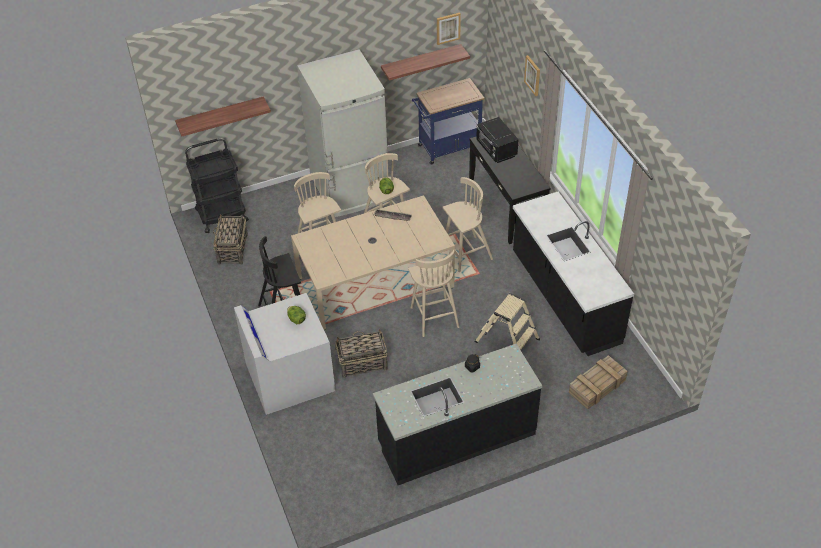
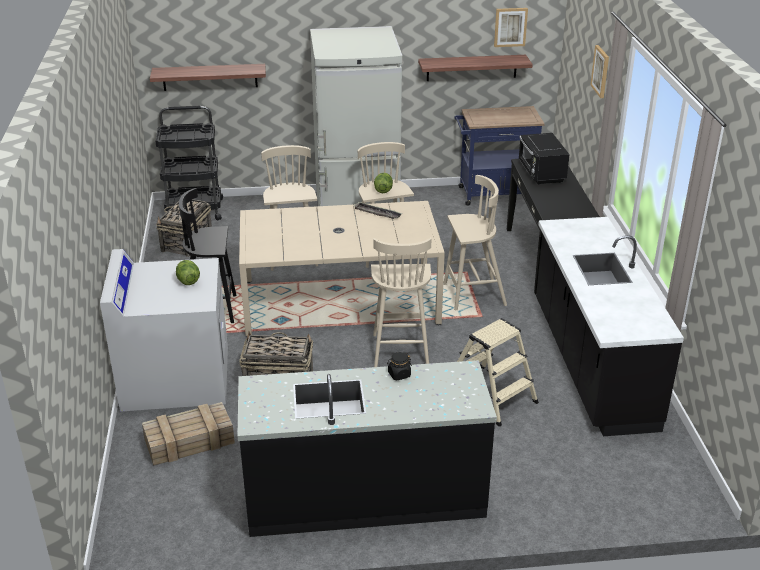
camera: 15 degrees right, 15 degrees down
(597, 386) = (606, 476): crate -> crate (190, 441)

